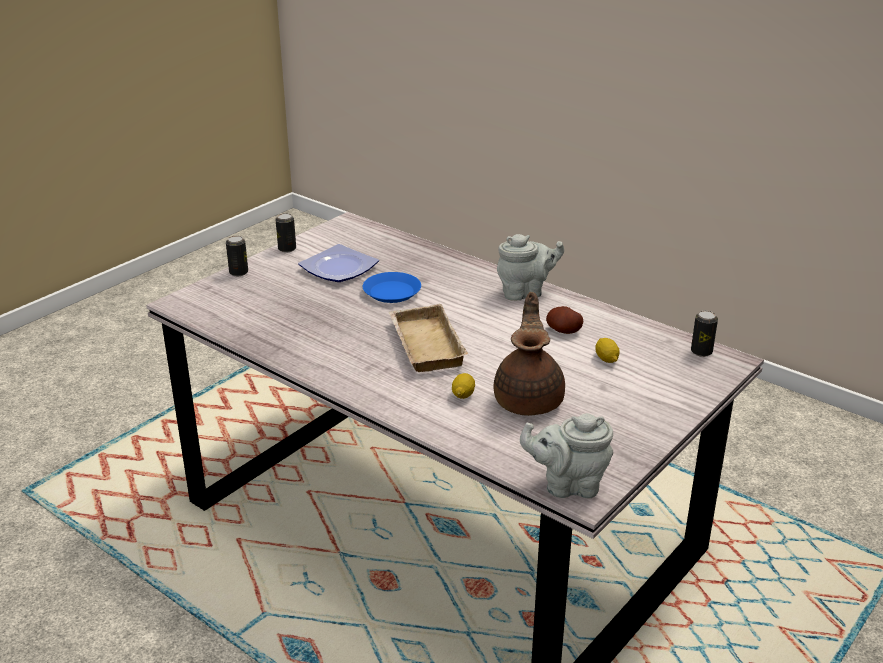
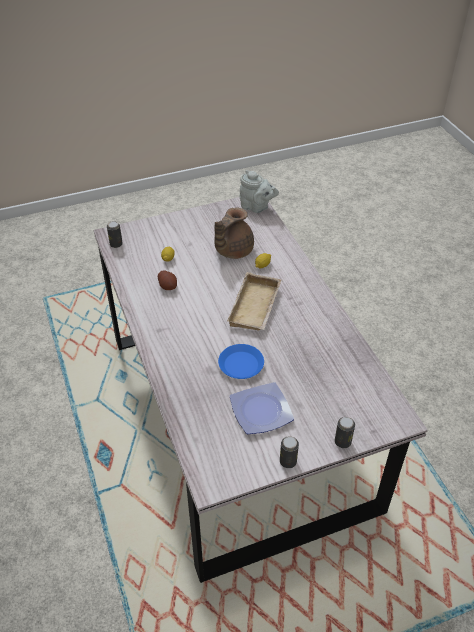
camera: 150 degrees left, 15 degrees up
(525, 292) = (155, 326): grey teapot -> none

